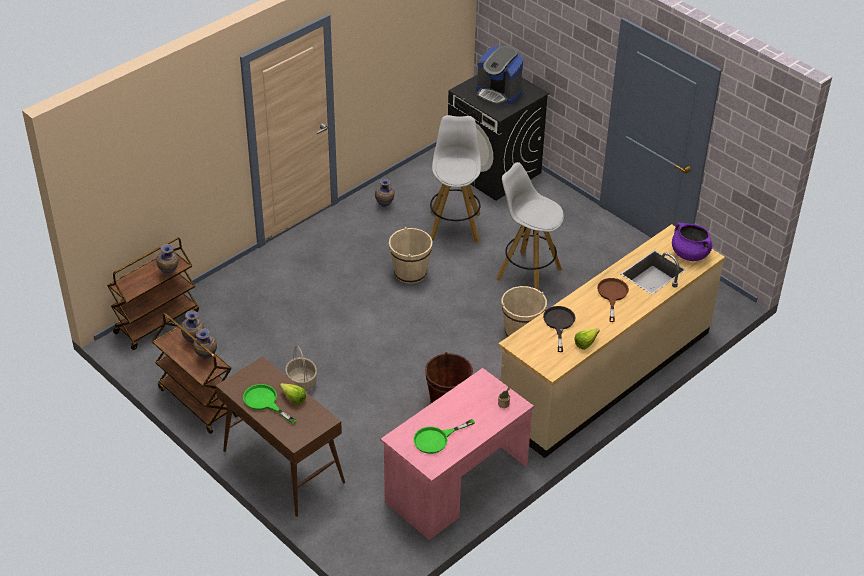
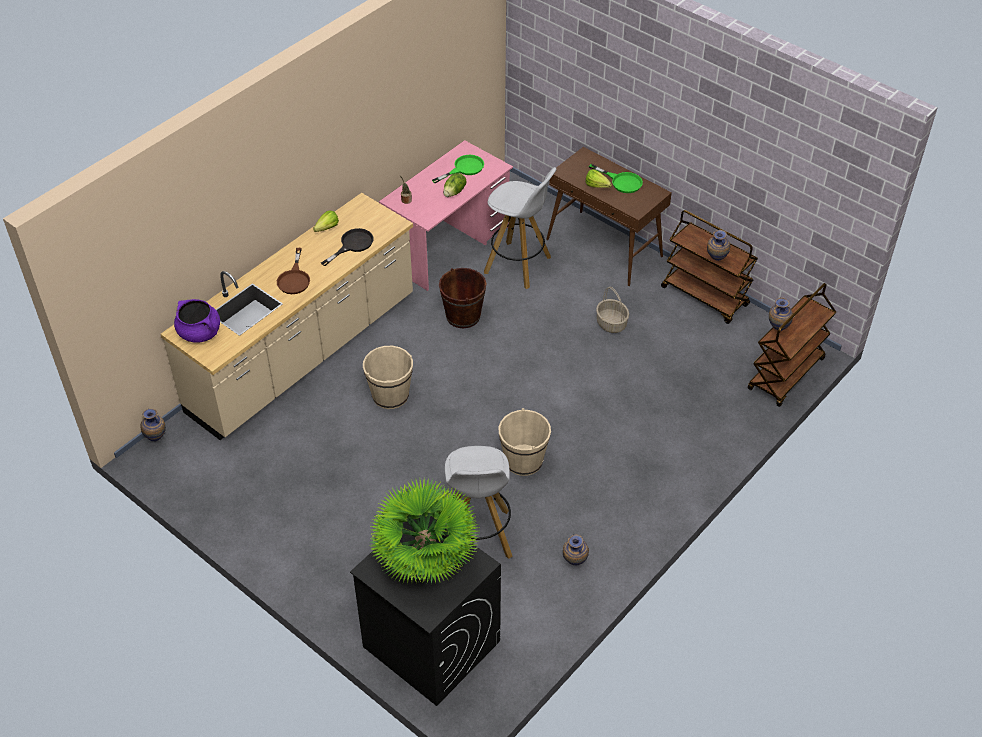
camera: 175 degrees right, 5 degrees up
(206, 358) = (697, 246): vase -> vase (157, 438)
(450, 409) = (454, 192): none -> lettuce
(498, 93) = (425, 562): coffee machine -> potted plant
(527, 274) = (383, 472): white stool -> white stool (519, 265)
(559, 324) = (352, 245): black frying pan -> black frying pan turned 135 degrees counterclockwise

